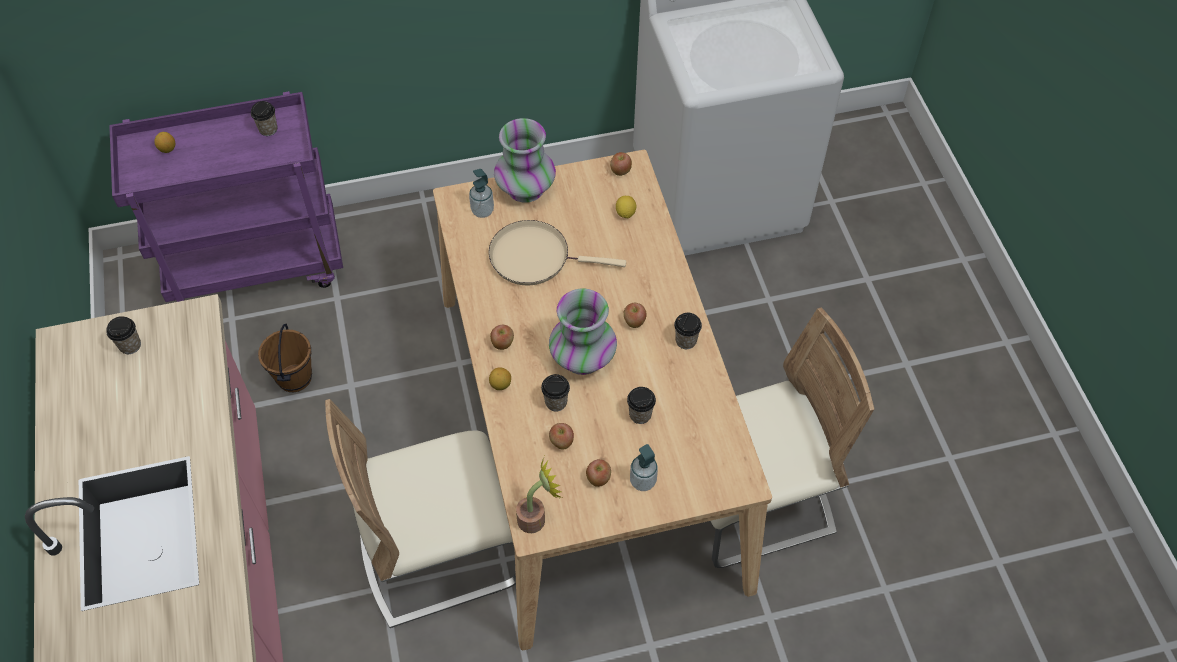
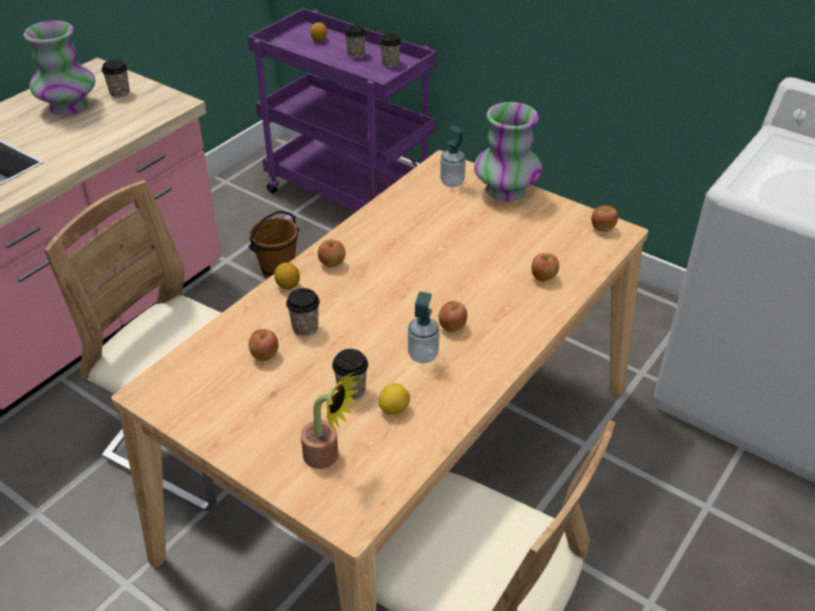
camera: 50 degrees right, 15 degrees down
(535, 257) = (444, 233): beige frying pan -> none
(537, 518) = (164, 386): potted plant -> potted plant (327, 457)
(582, 358) = (372, 317): vase -> vase (68, 106)
(598, 479) = (247, 403): apple -> apple (543, 278)
(625, 213) = (563, 256): lemon -> lemon (394, 409)
(643, 481) = (274, 437): soap dispenser -> soap dispenser (423, 355)
(686, 341) = (474, 374): cup -> cup (356, 54)

